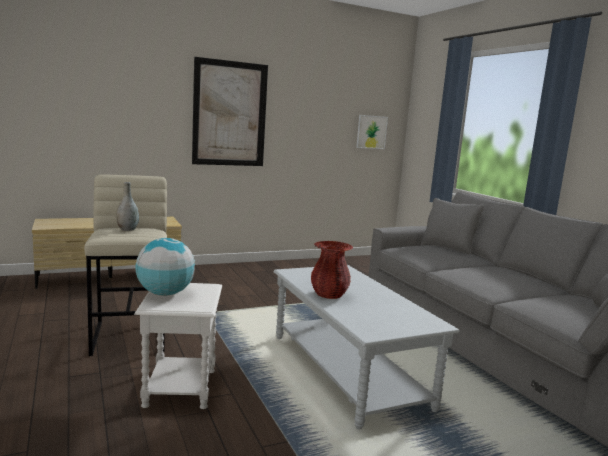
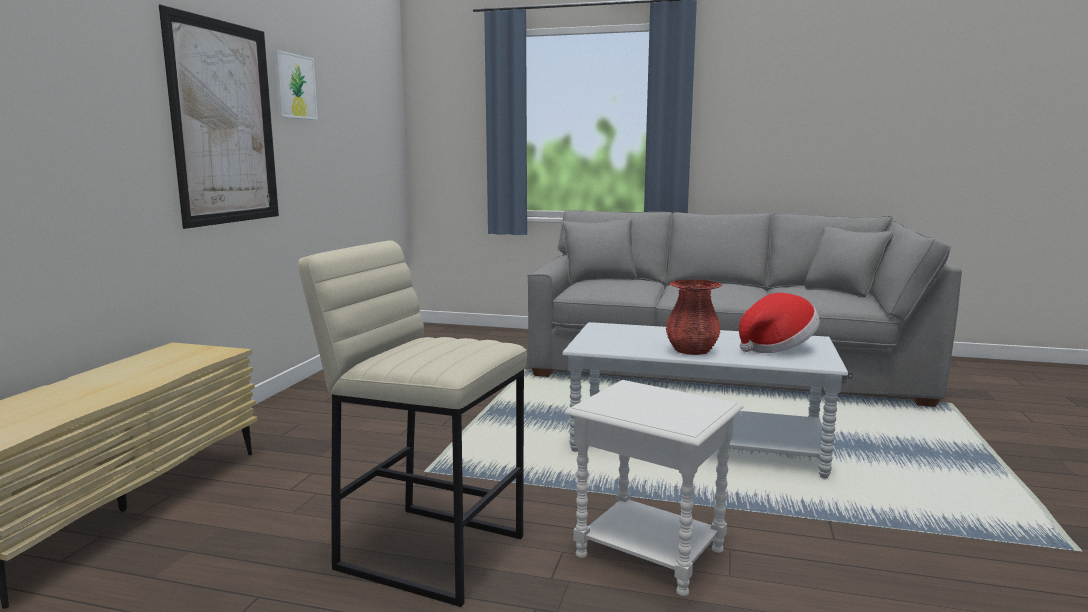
camera: 50 degrees left, 0 degrees up
(127, 229) = (429, 347): grey vase -> none
(165, 293) = (639, 411): globe -> none
(371, 132) = (379, 145): picture -> picture (295, 86)
(384, 315) = (776, 348): none -> hat

